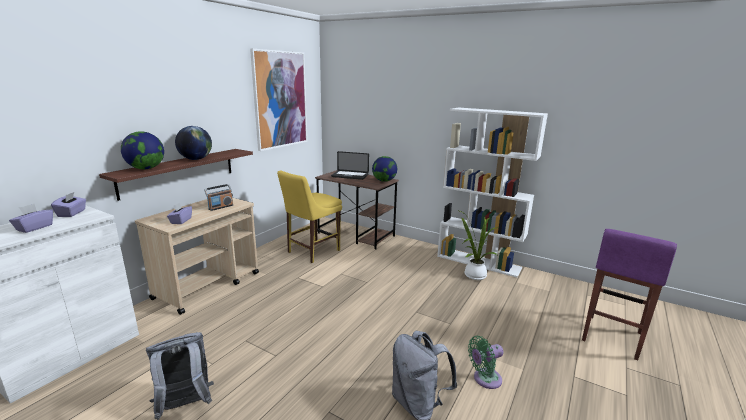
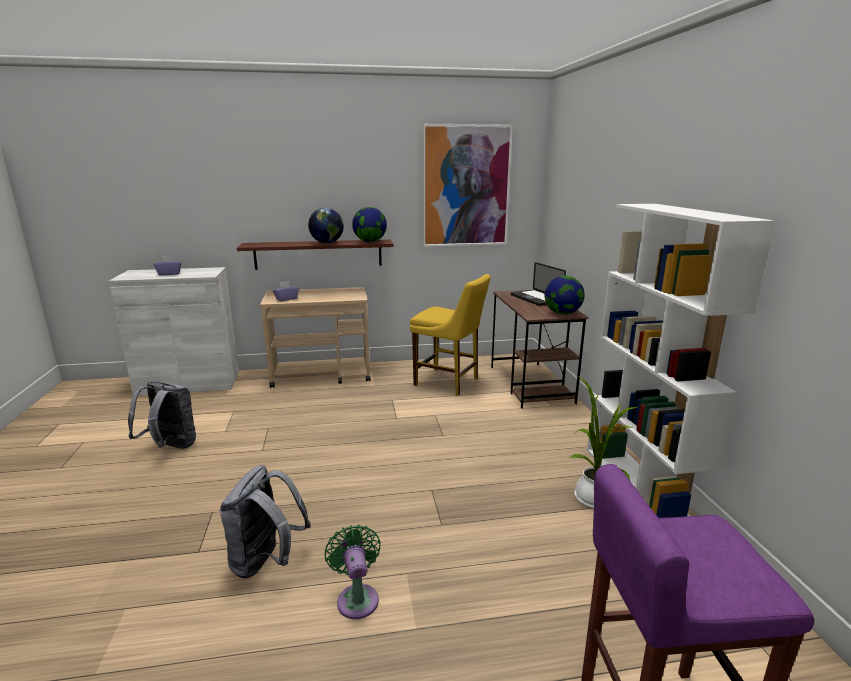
camera: 50 degrees right, 0 degrees up
(72, 213) = (205, 270): purple tissue box -> none
(146, 168) = (274, 244): globe -> globe (370, 241)
(220, 207) = (335, 296): radio -> none
(311, 252) = (449, 382): yellow chair -> yellow chair turned 150 degrees counterclockwise
(484, 379) = (357, 597): green fan -> green fan turned 45 degrees clockwise

